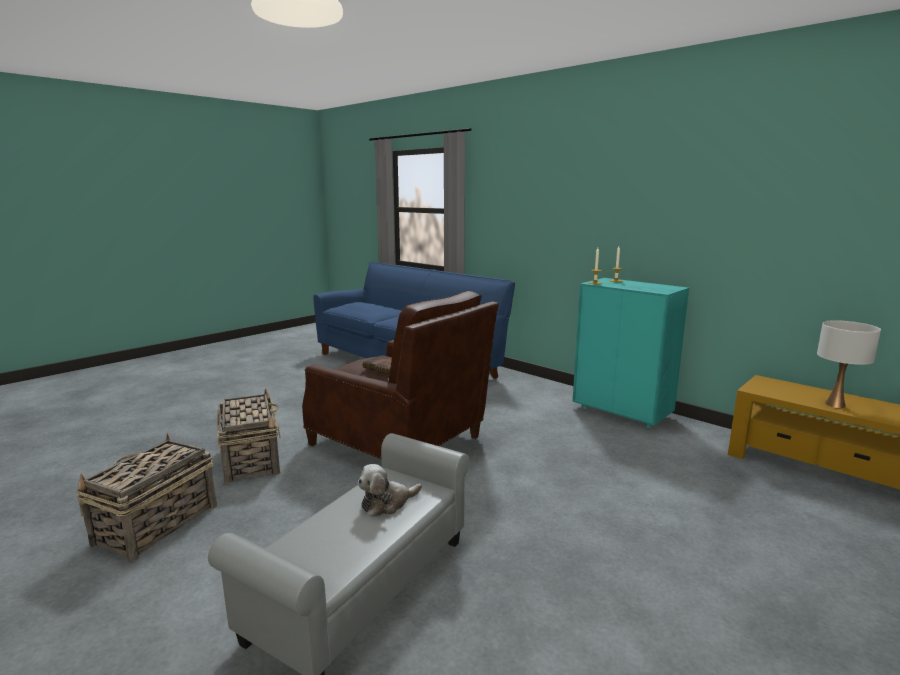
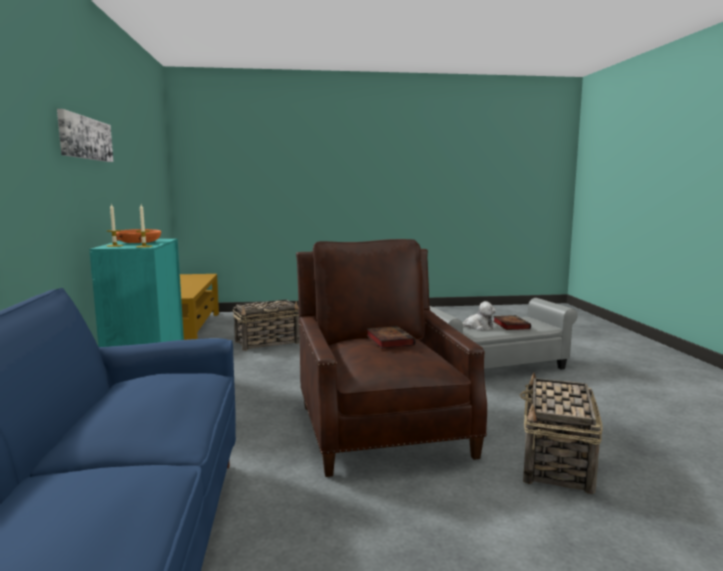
camera: 140 degrees left, 5 degrees down
(155, 525) = (643, 429): basket -> basket (268, 342)
(340, 532) = (510, 325): none -> book
(639, 285) = (139, 242): none -> orange bowl
(651, 189) = (85, 138): none -> picture
(835, 405) = (189, 287): white table lamp -> none

